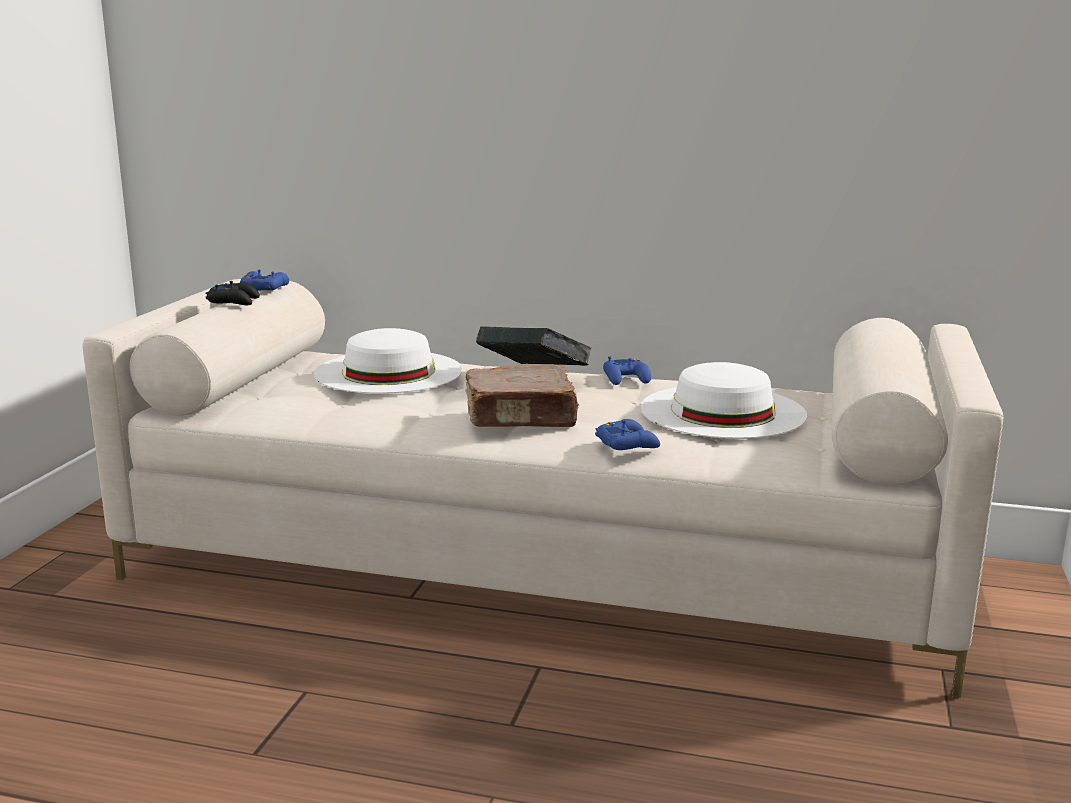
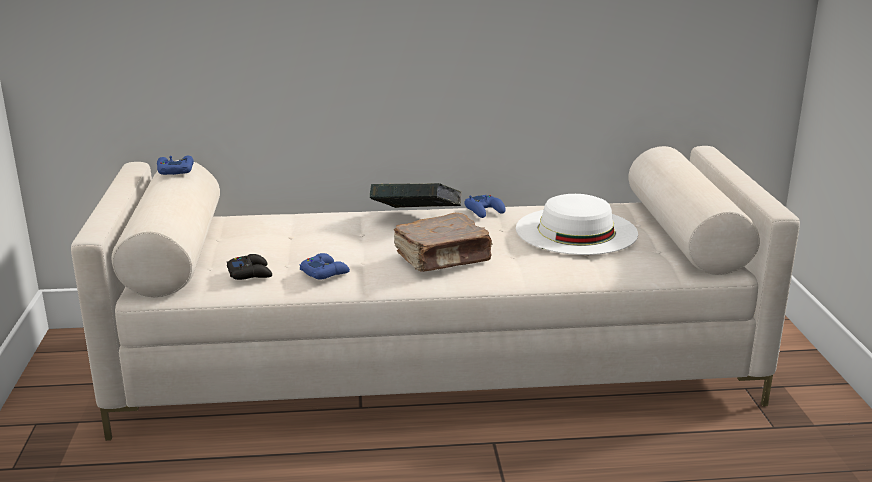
camera: 20 degrees left, 5 degrees up
(234, 301) = (167, 188): black game controller -> black game controller (250, 273)
(388, 372) = (300, 229): white hat -> none
(627, 444) = (537, 269): blue game controller -> blue game controller (324, 272)

